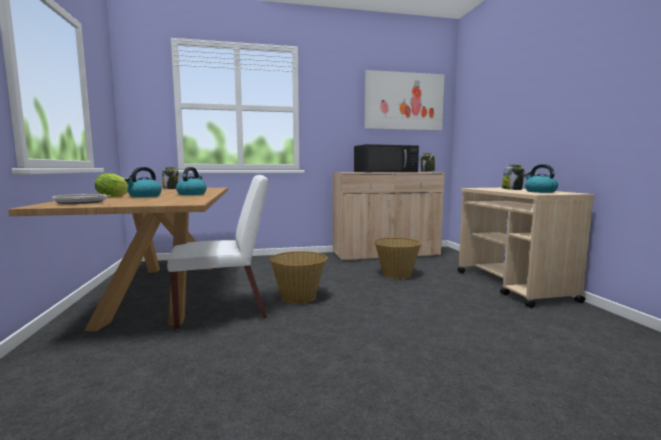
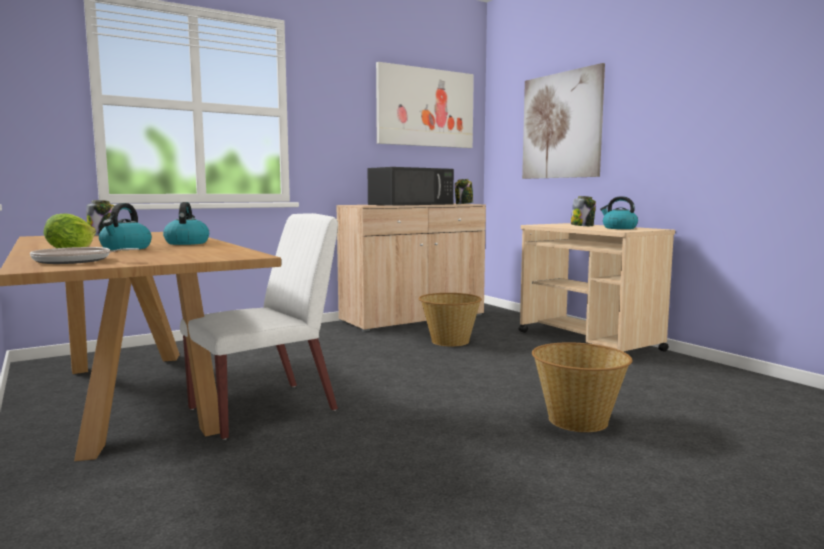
camera: 20 degrees left, 0 degrees up
(299, 297) = (352, 380): basket -> basket (578, 420)
(506, 108) = (561, 126): none -> picture

